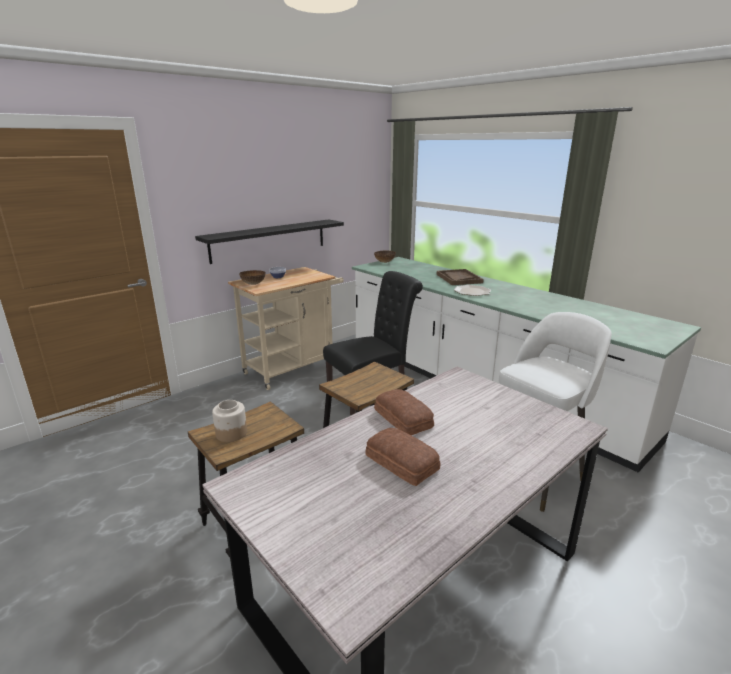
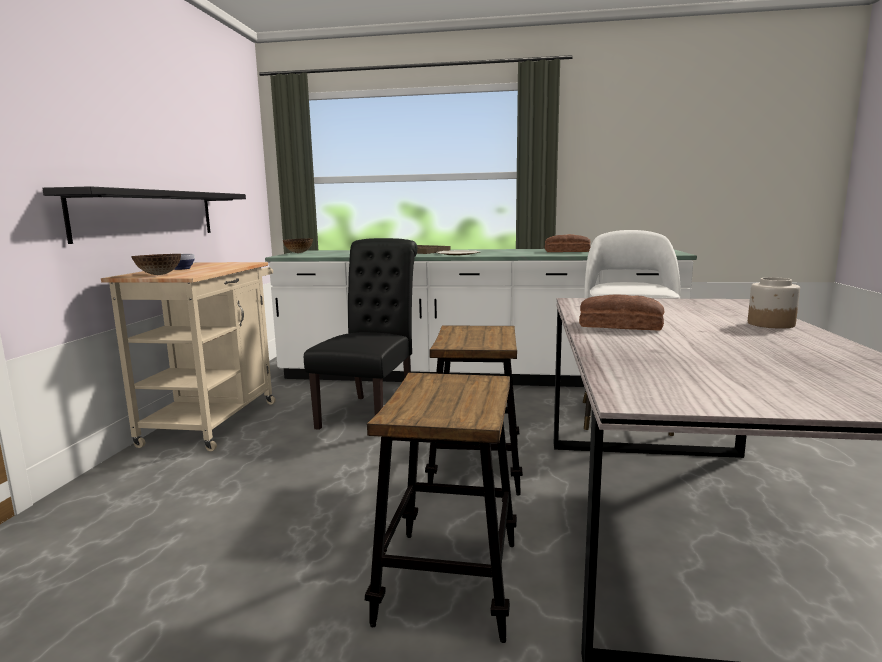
camera: 40 degrees left, 10 degrees down
(231, 433) = (436, 405): jar -> jar (770, 324)
(401, 463) = (709, 342): bread -> bread (567, 251)

